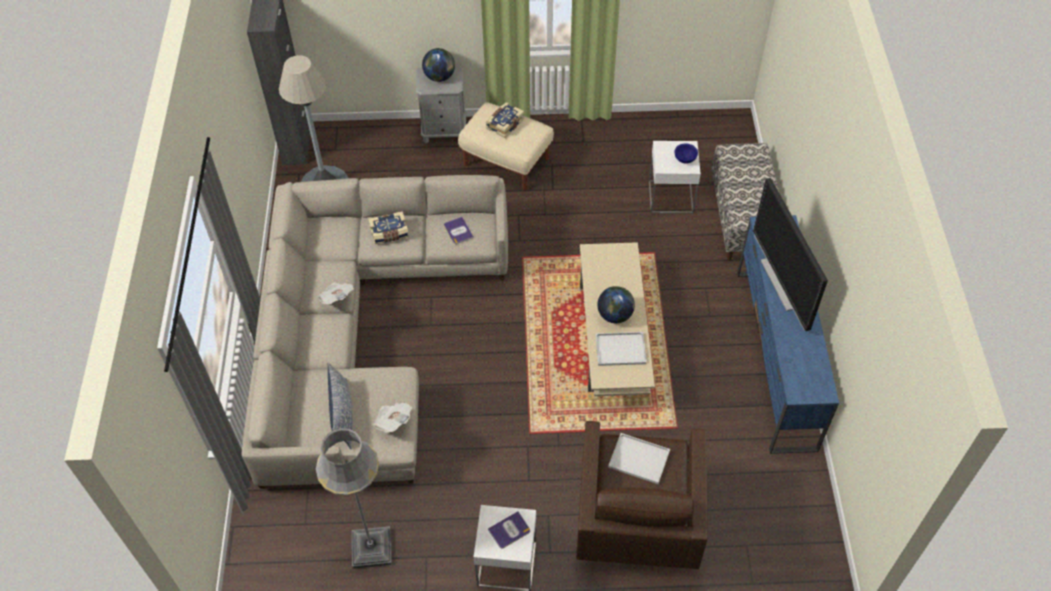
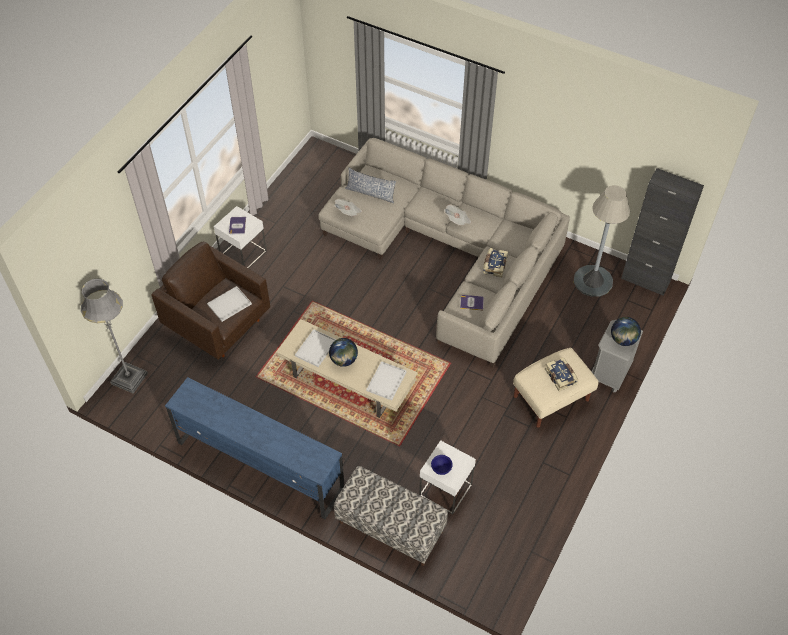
camera: 120 degrees right, 0 degrees up
(371, 548) = (299, 203): grey floor lamp -> grey floor lamp (129, 378)
(611, 265) = (386, 380): none -> white tray
(782, 283) = (271, 434): television -> none

